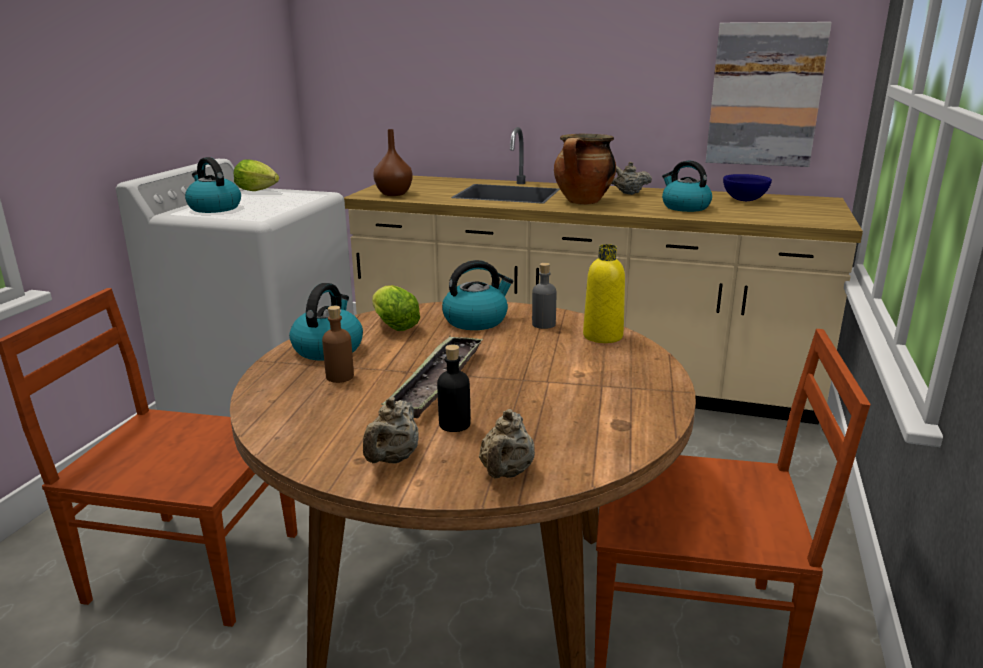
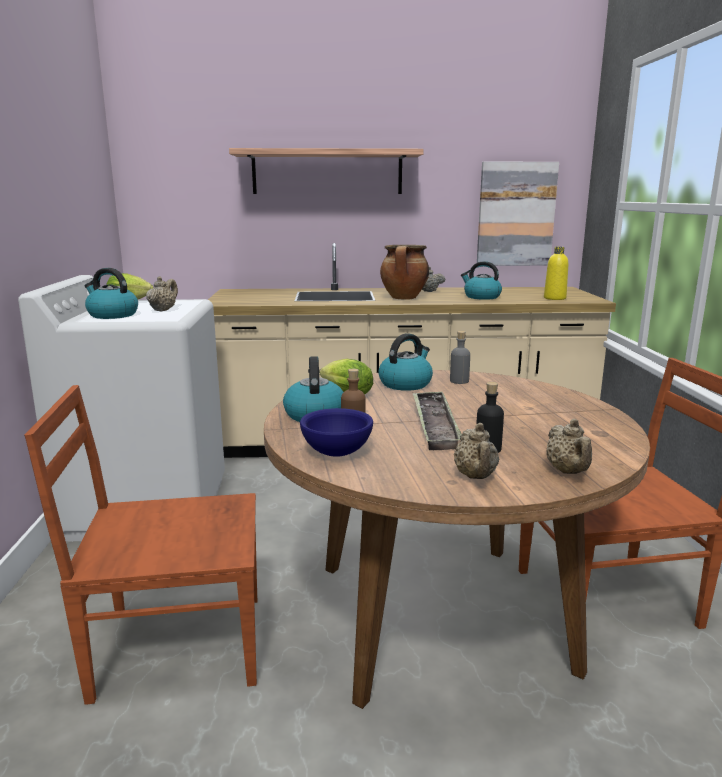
camera: 20 degrees left, 5 degrees down
(270, 205) = (163, 310): none -> beige teapot
(394, 194) = (242, 301): brown vase -> none
(519, 38) = (327, 172): none -> shelf
(602, 336) = (511, 383): yellow bottle -> yellow bottle (554, 298)
(744, 200) = (513, 291): blue bowl -> blue bowl (336, 453)

